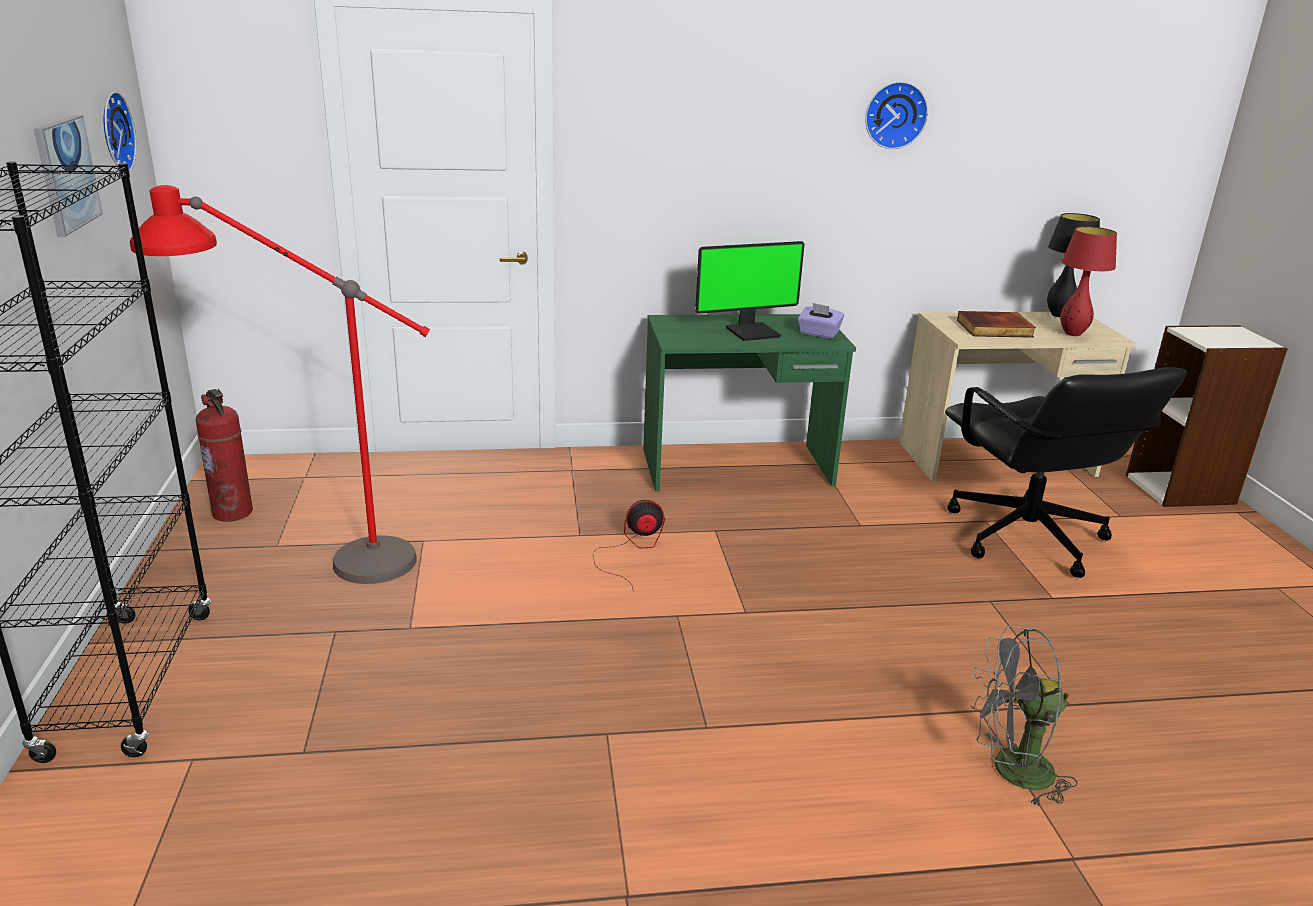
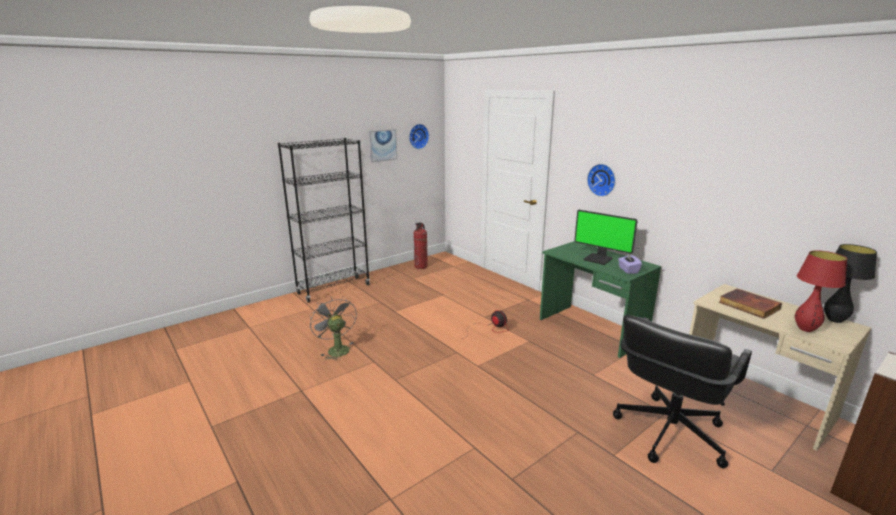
camera: 60 degrees right, 5 degrees down
(316, 561) = (411, 286): red floor lamp -> none
(894, 115) = (715, 157): wall clock -> wall clock (602, 179)
(1010, 771) = (436, 467): grey fan -> grey fan (336, 349)

